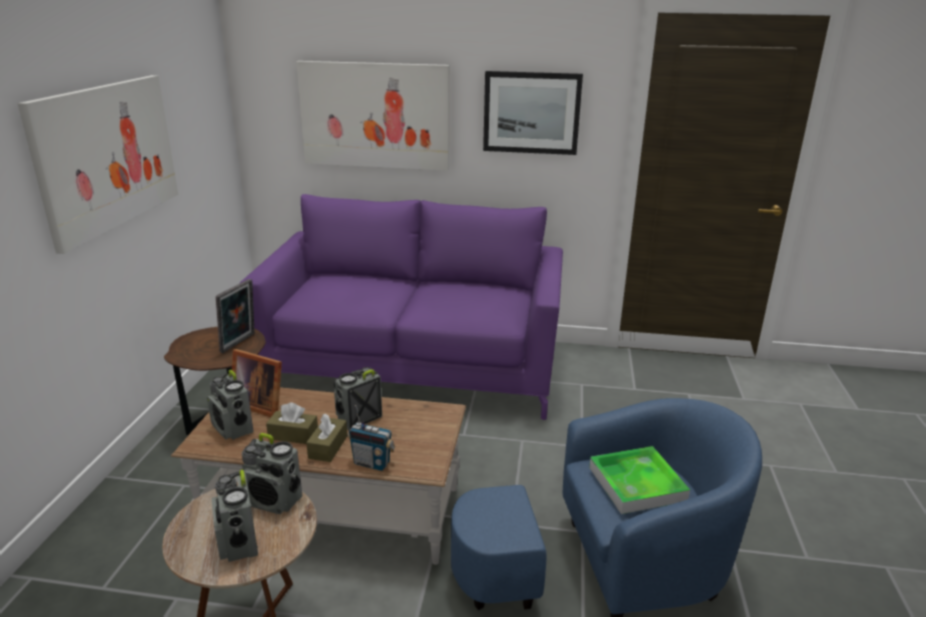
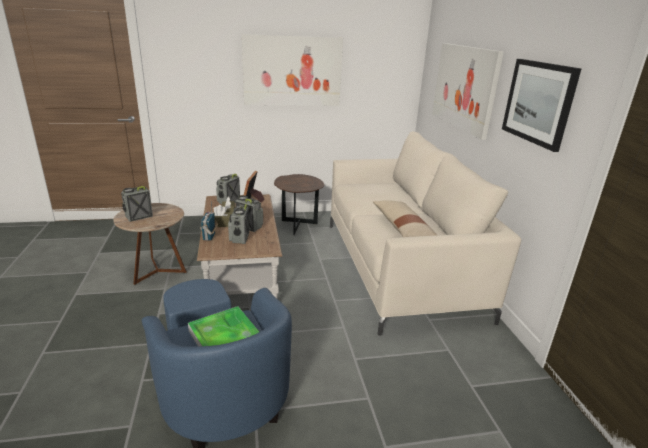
camera: 70 degrees right, 0 degrees up
(240, 343) = (304, 186): picture frame -> none
(274, 501) = (167, 217): radio -> radio (239, 238)
(414, 367) = (399, 267): purple sofa -> beige sofa
(471, 302) = (403, 229): none -> beige pillow

